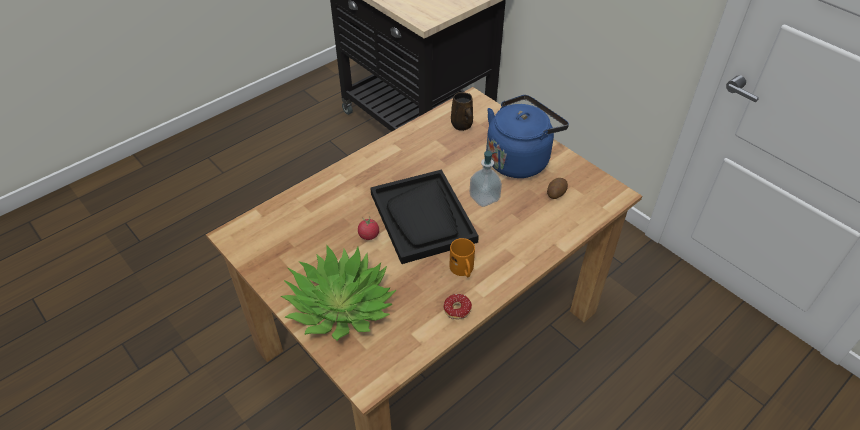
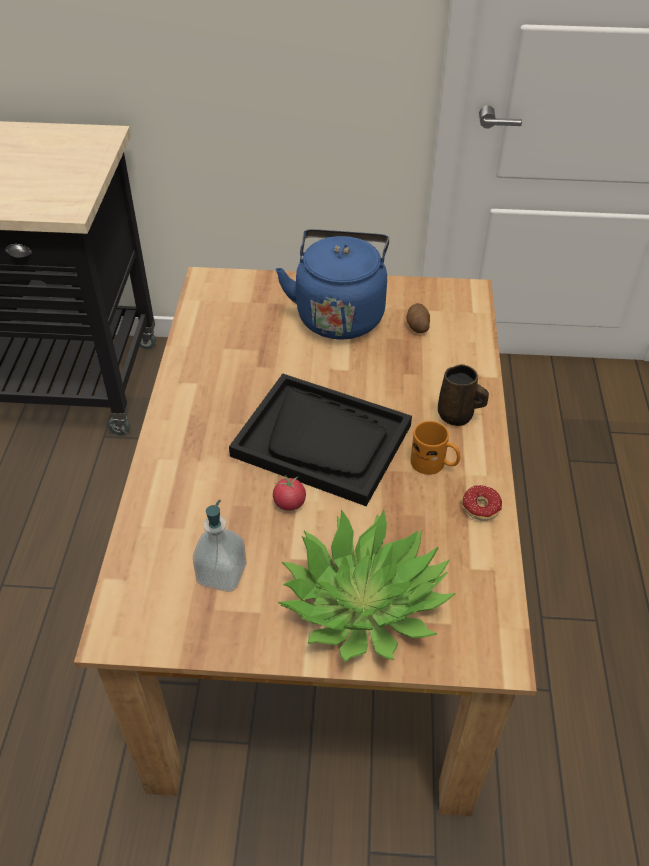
camera: 45 degrees left, 0 degrees up
(462, 125) = (233, 315): brown mug -> brown mug (457, 416)
(484, 198) = (357, 376): soap dispenser -> soap dispenser (222, 574)

